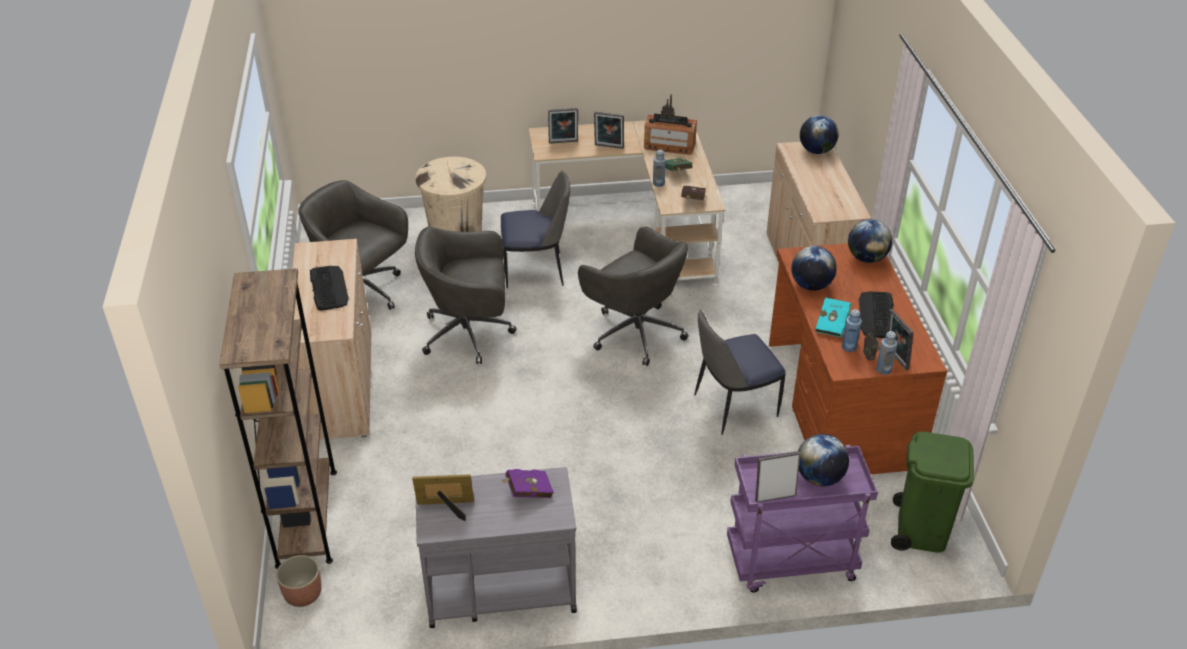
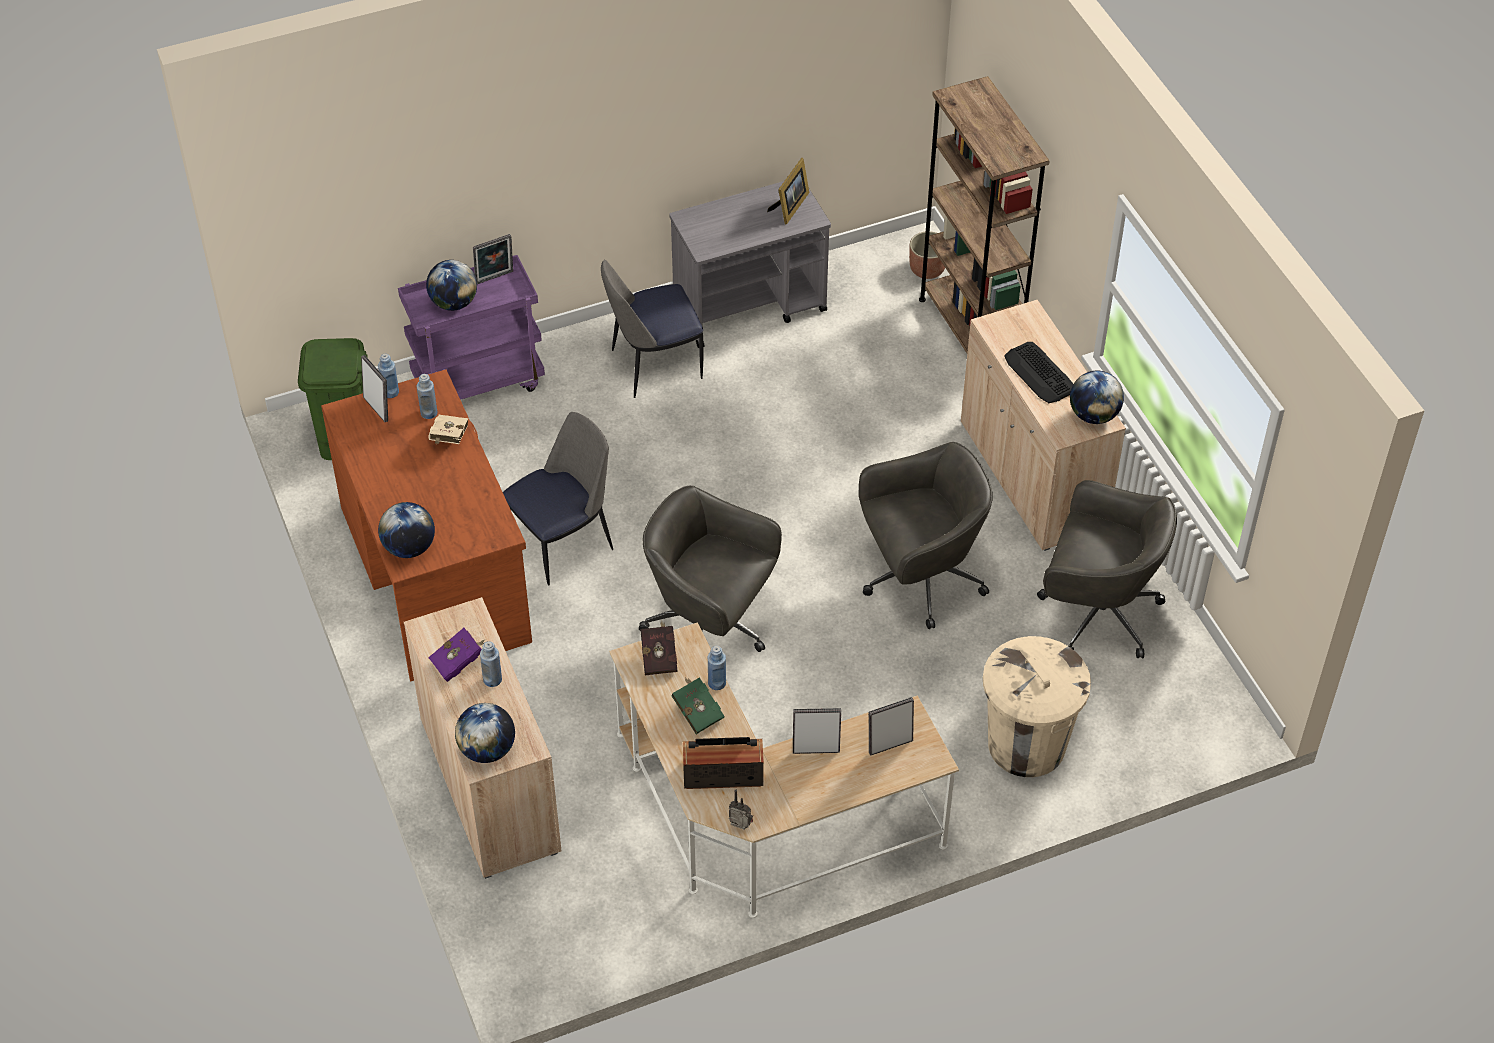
camera: 165 degrees right, 10 degrees up
(447, 508) = (790, 207): picture frame -> picture frame turned 45 degrees counterclockwise
(527, 492) = (724, 233): purple book -> purple book (459, 662)
(536, 271) = (880, 703): chair -> chair (653, 365)
(810, 180) = (492, 679): none -> blue bottle
(811, 285) = (477, 490): globe -> globe (1093, 415)
(832, 324) = (448, 439): turquoise book -> beige book
(869, 357) = (406, 405): radio -> none
(877, 315) = (397, 462): keyboard -> none

